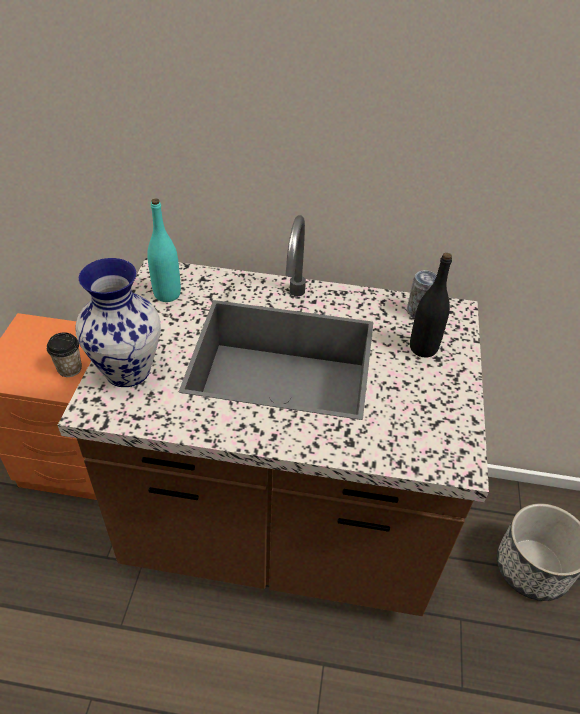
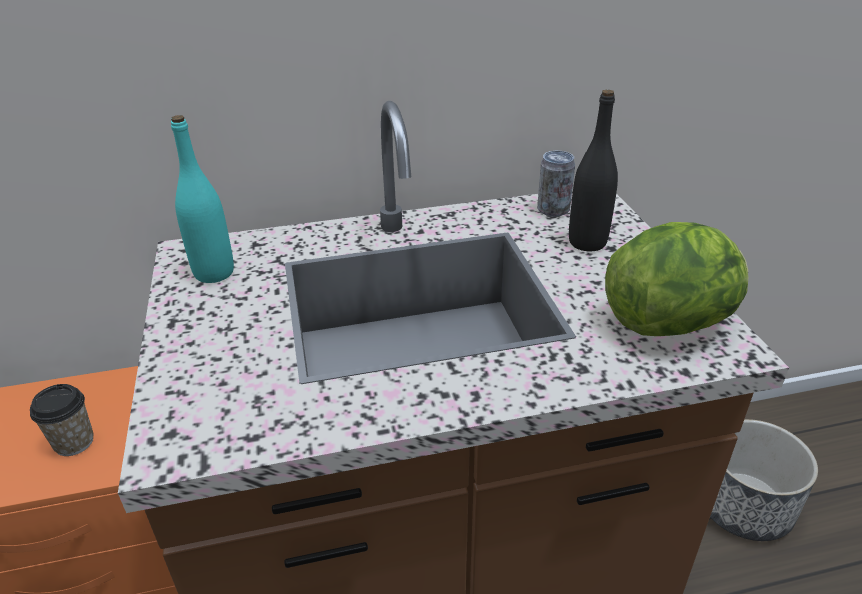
camera: 20 degrees left, 10 degrees down
(128, 371) = (205, 380): vase -> none
(433, 431) = (670, 322): none -> lettuce

